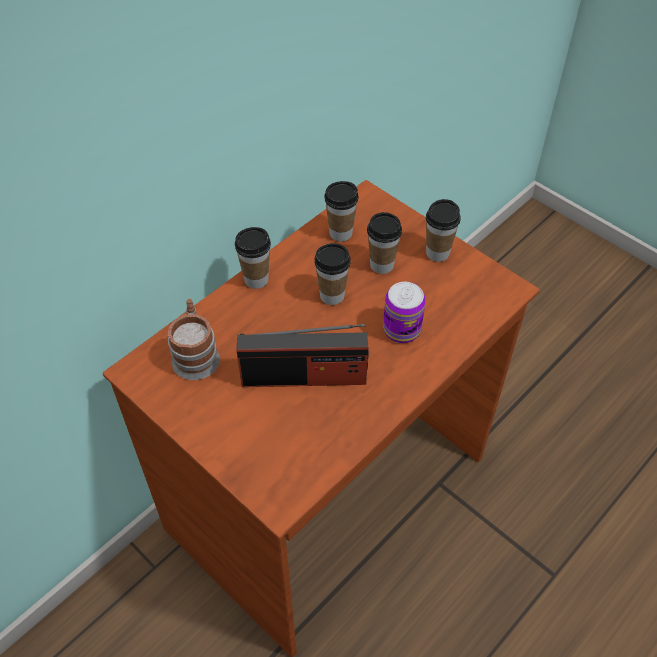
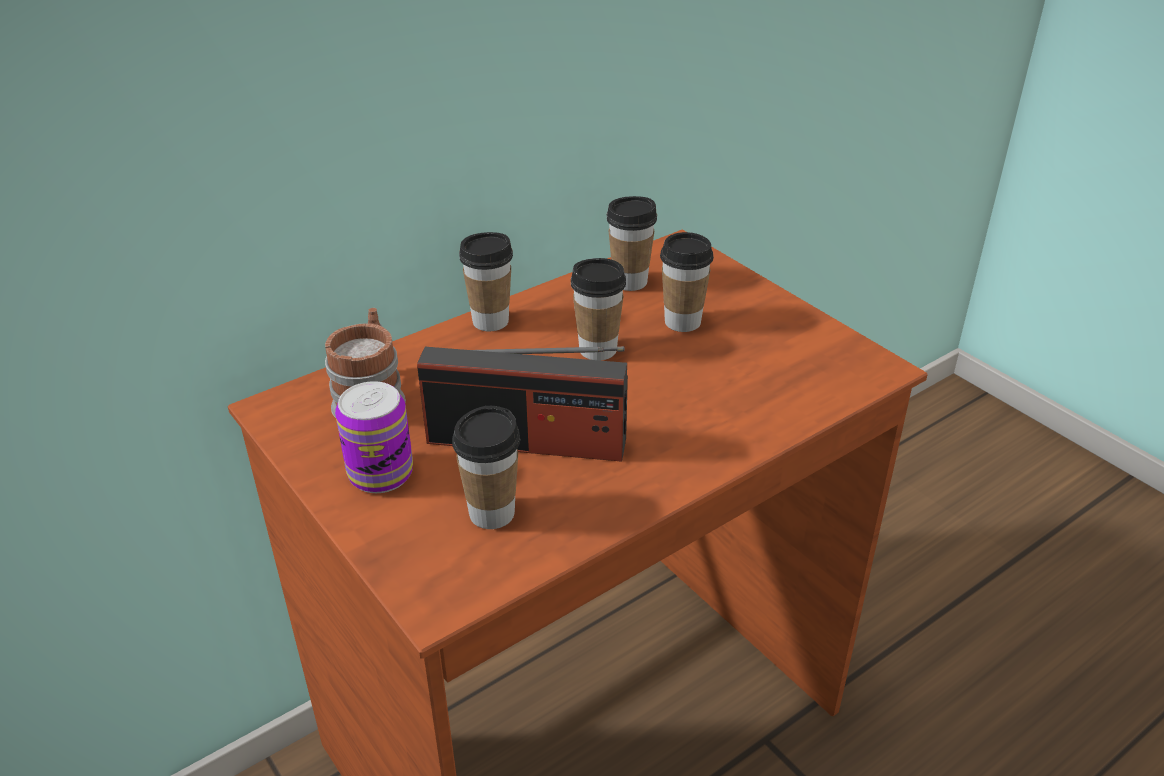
camera: 10 degrees right, 15 degrees down
(401, 330) = (695, 400): can -> can (380, 474)
(437, 253) = (771, 316): cup -> cup (492, 513)

